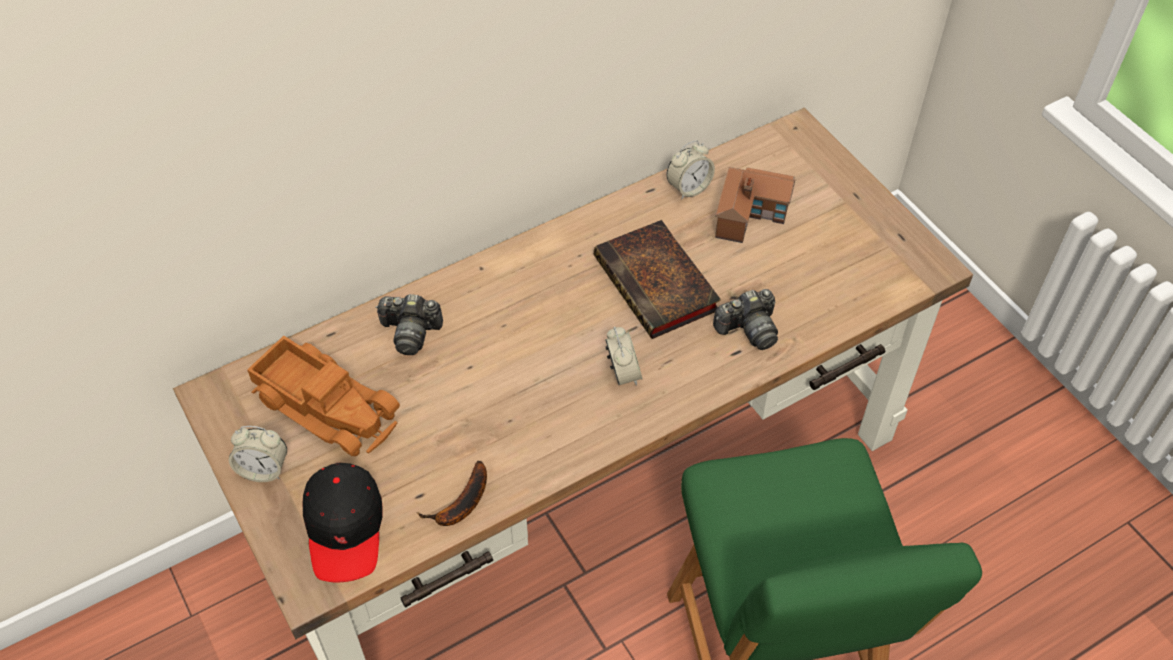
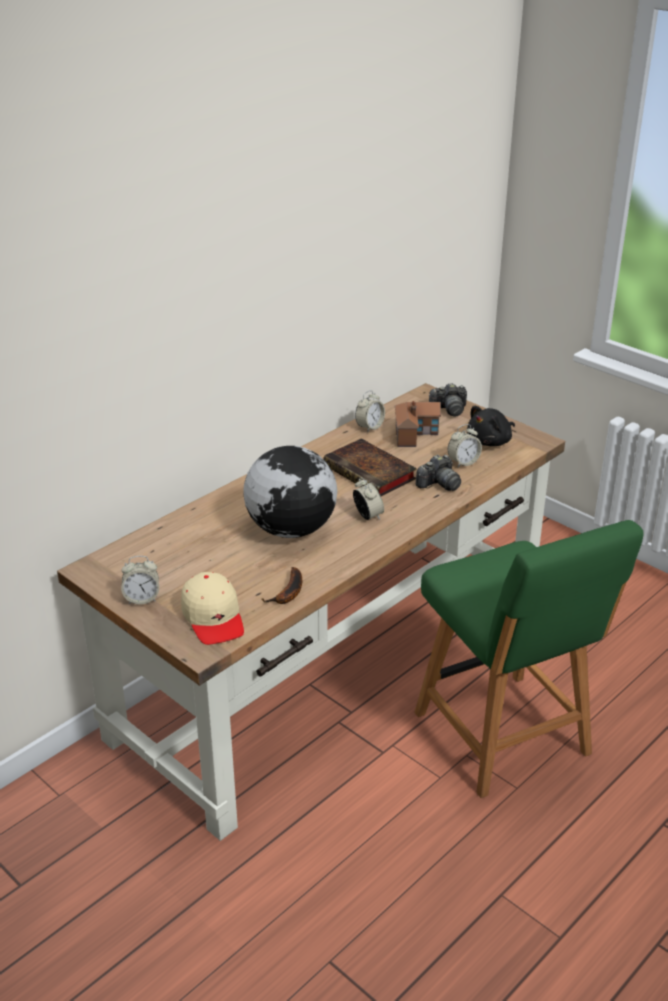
camera: 15 degrees left, 20 degrees down
(327, 405) = (173, 561): toy truck -> none
(345, 528) = (213, 617): black cap -> beige cap
(411, 332) = (215, 518): camera -> camera (449, 409)
(506, 376) = (291, 529): none -> globe
(800, 290) = (463, 462): none -> alarm clock
(857, 254) = (490, 441): none -> black plush toy

